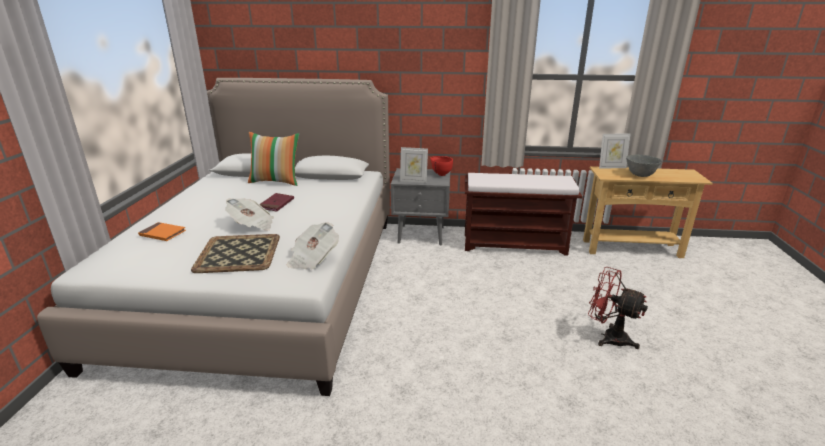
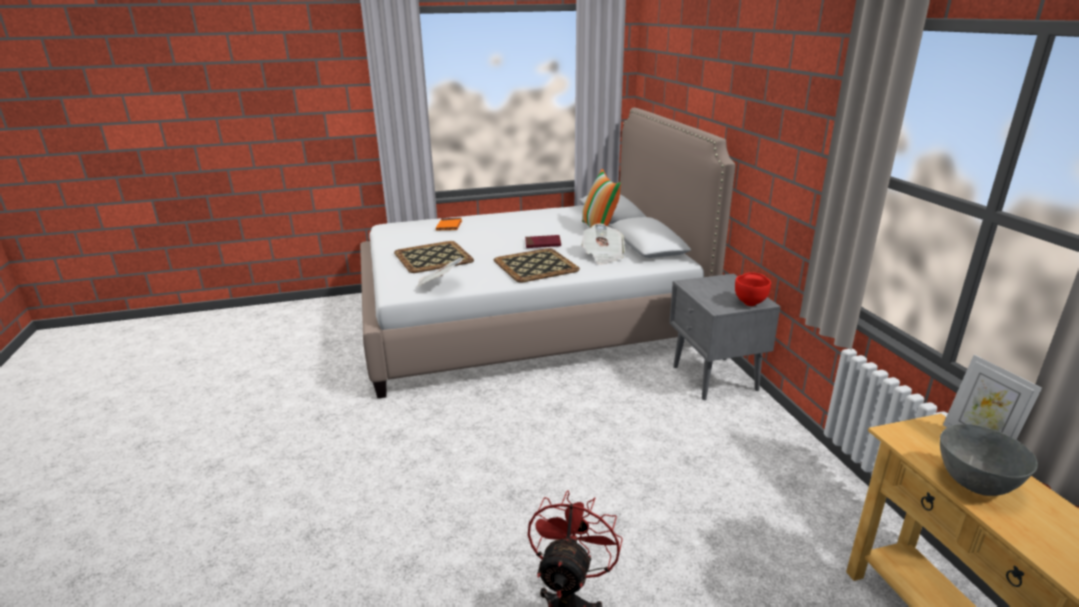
camera: 70 degrees right, 0 degrees up
(252, 225) = (490, 247): newspaper -> newspaper (603, 256)
(321, 214) = (536, 265): none -> tray
(413, 181) = (699, 291): picture frame -> none
(515, 244) = (781, 468): brown bench -> none

